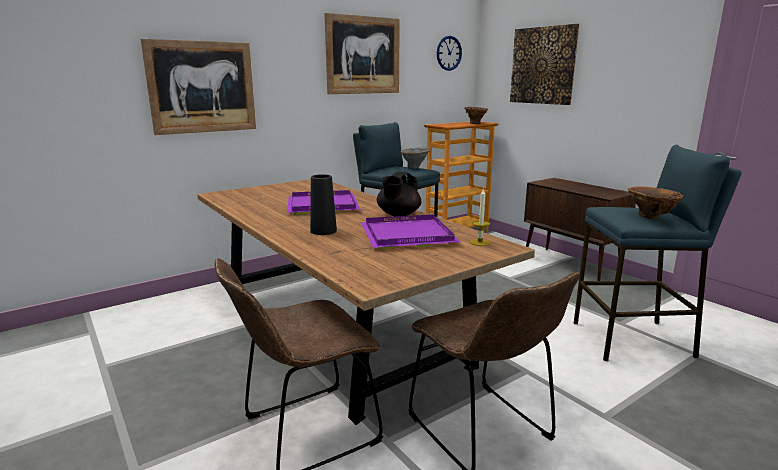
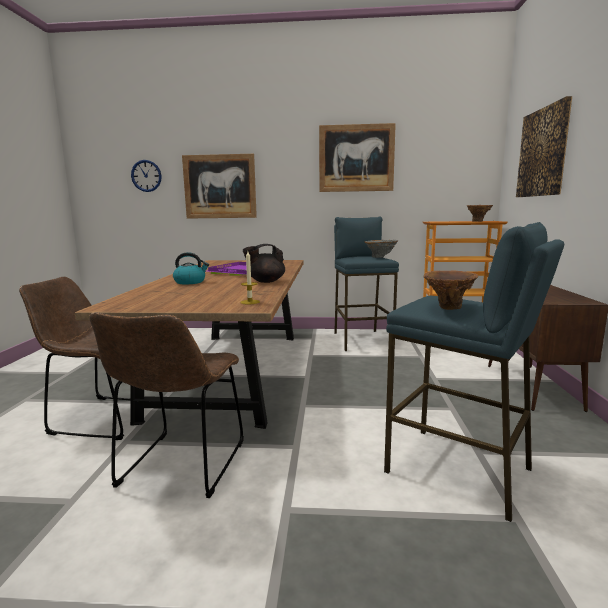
camera: 40 degrees right, 5 degrees down
(323, 231) = (190, 282): black vase -> kettle
(408, 234) = (226, 291): purple tray -> none
(449, 53) = (459, 151): wall clock -> wall clock (146, 176)

